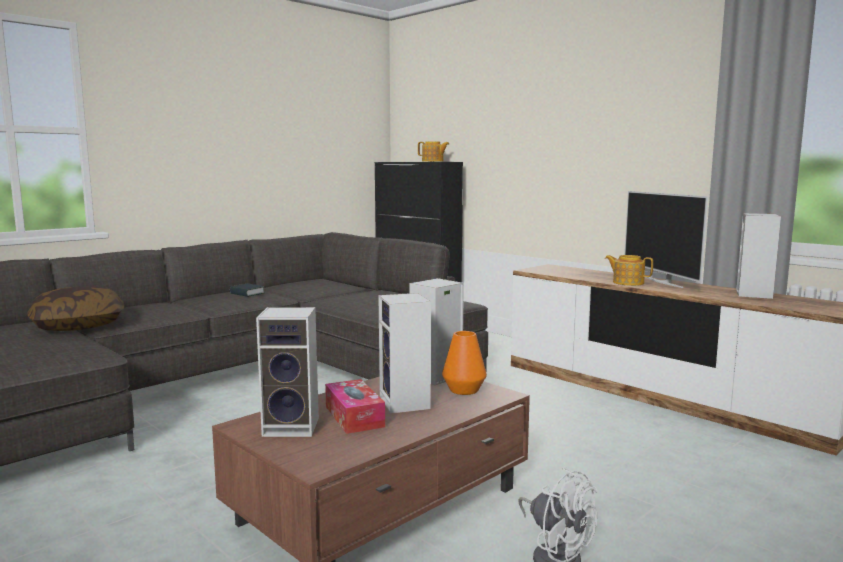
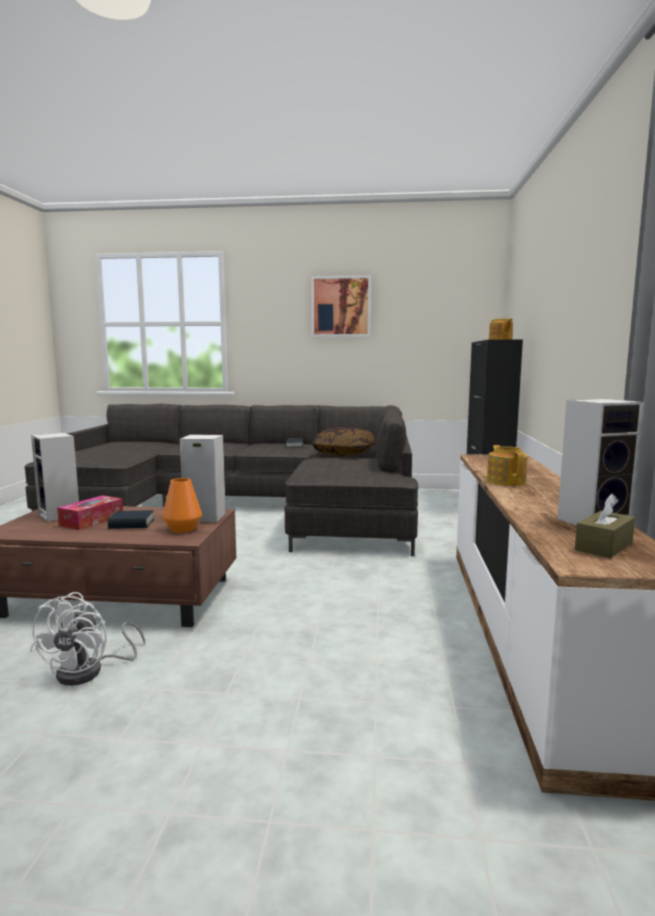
camera: 50 degrees right, 0 degrees up
(79, 325) = (166, 447): pillow -> pillow (344, 453)
(242, 116) = (341, 306): none -> picture
(406, 404) = (131, 524): speaker -> book
(663, 282) = (553, 489): television -> none
(805, 303) = (604, 546): none -> brown tissue box

